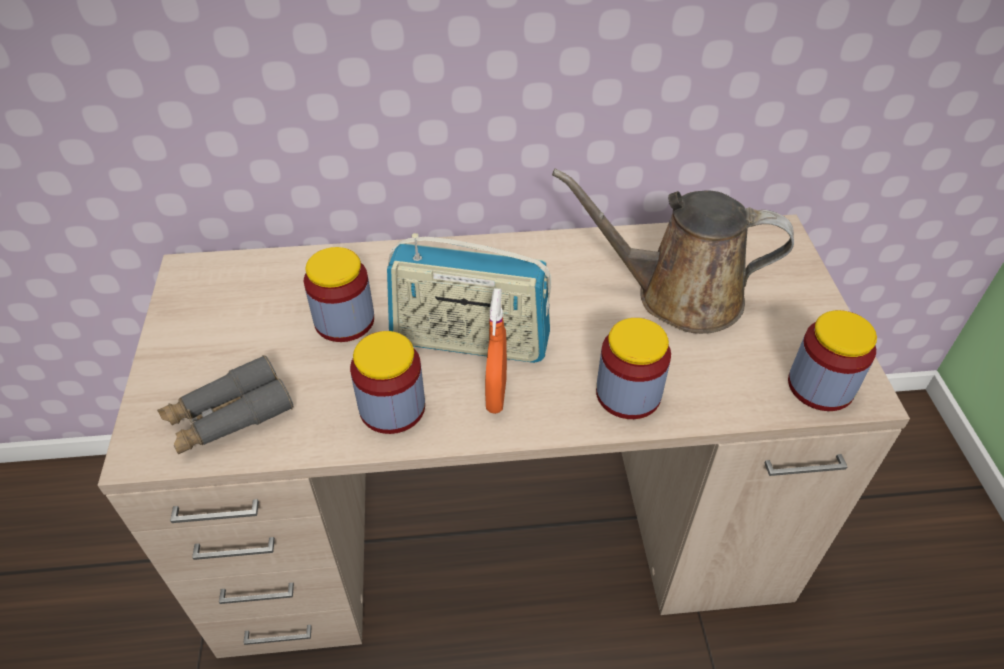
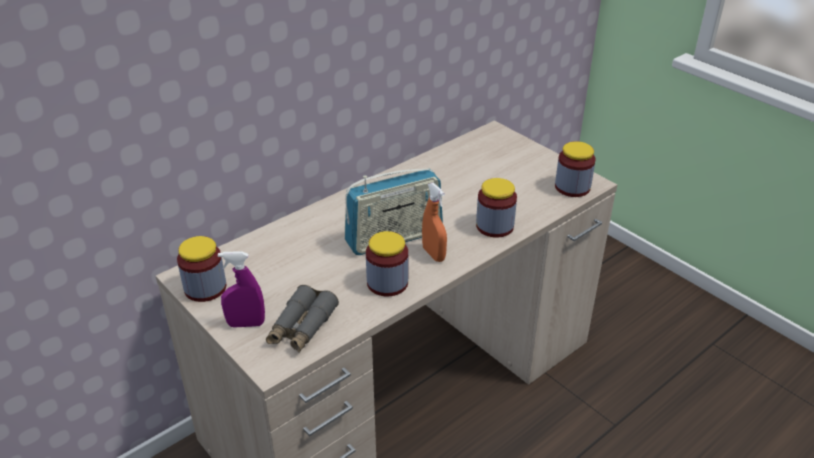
camera: 35 degrees left, 10 degrees down
(178, 374) = (246, 324): none -> purple spray bottle
(344, 320) = (315, 258): jar -> jar (205, 288)
(678, 295) = (475, 176): brown watering can -> none

